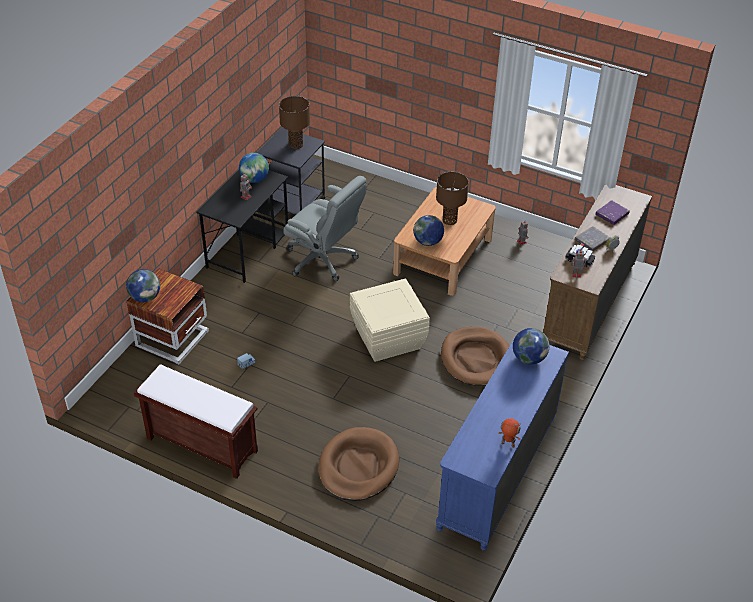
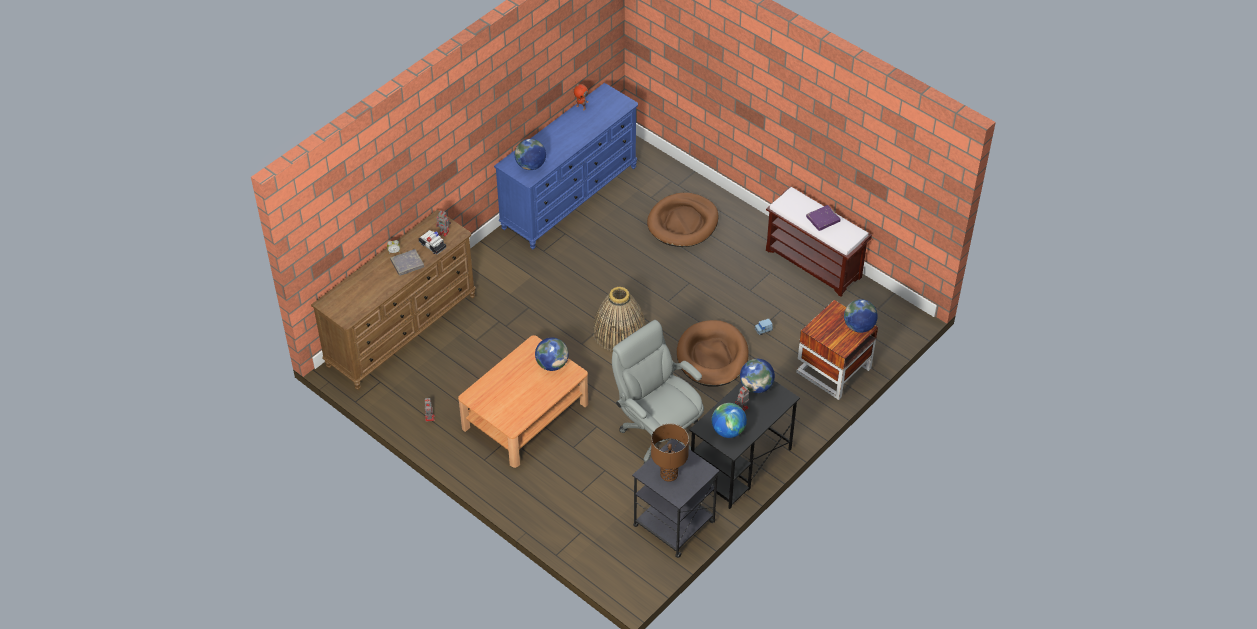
camera: 165 degrees left, 5 degrees up
(236, 213) = (756, 386): none -> globe
(387, 338) = (619, 332): beige storage box -> basket
(449, 220) = (517, 387): brown table lamp -> none
(476, 359) = (542, 295): brown dog bed -> brown dog bed (712, 356)
(612, 214) = (368, 289): purple book -> purple book (823, 219)

